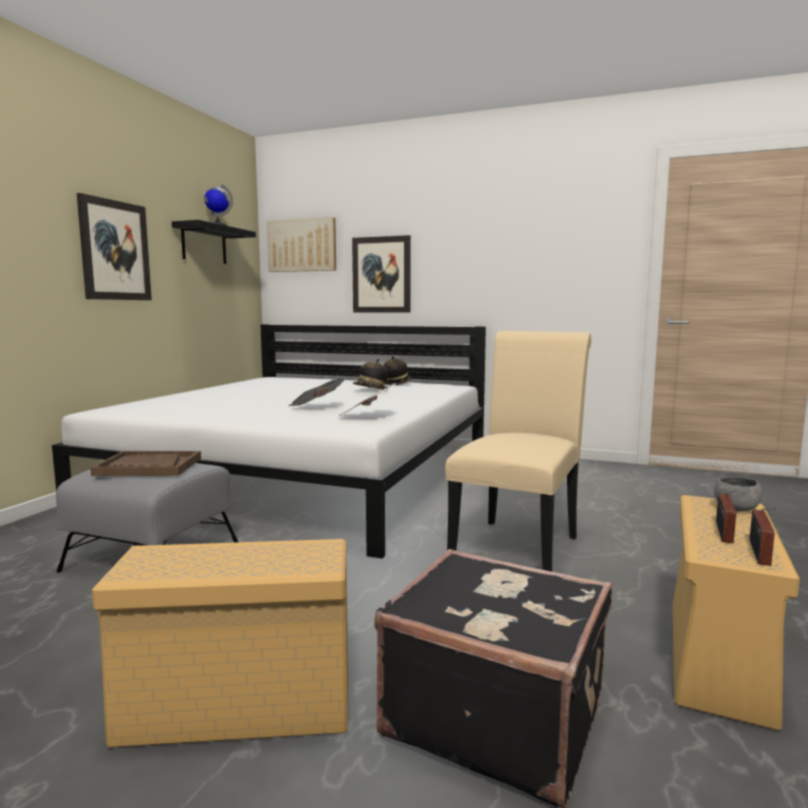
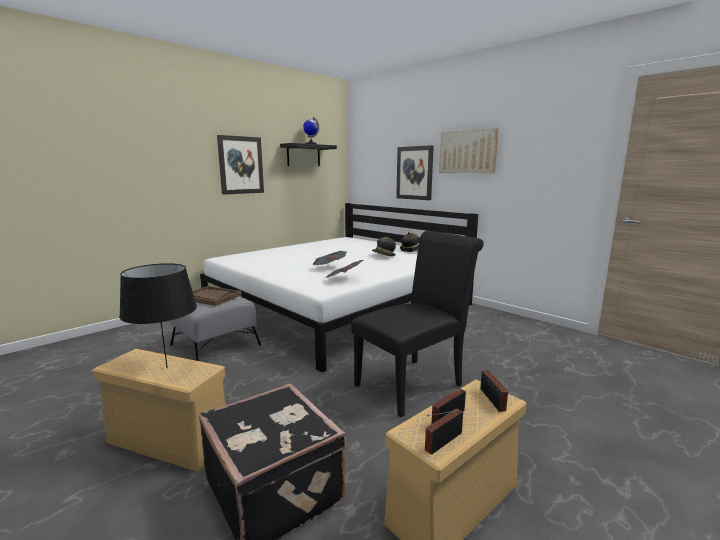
camera: 25 degrees right, 5 degrees up
(248, 558) = (166, 368): none -> black table lamp
(302, 245) = (370, 152): picture -> picture (468, 152)
(519, 546) = (414, 383): beige chair -> black chair
(735, 509) = (493, 401): grey bowl -> radio

